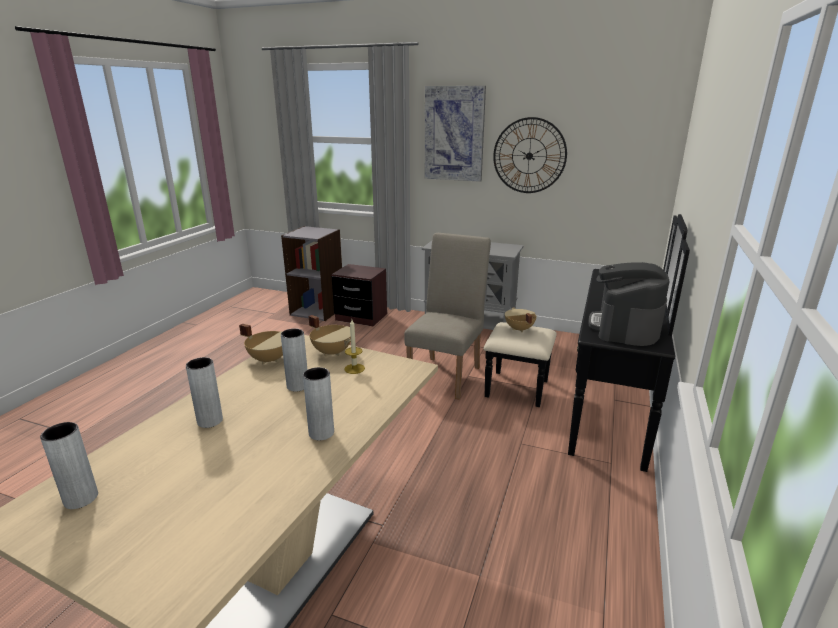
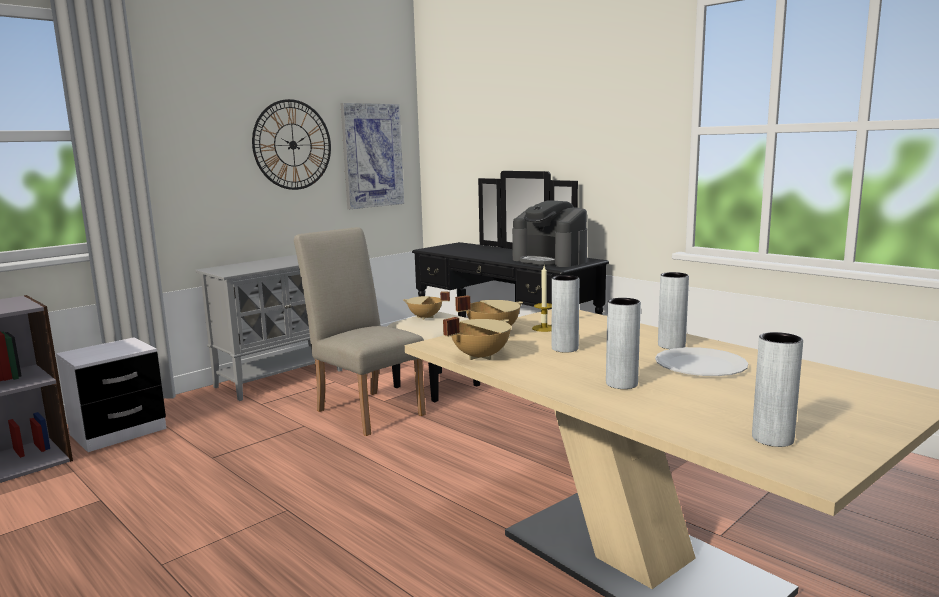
camera: 65 degrees left, 10 degrees down
(263, 453) = (700, 365): none -> white plate
(361, 317) = (118, 432): brown nightstand -> white nightstand
(454, 134) = (196, 121): picture -> picture (372, 155)

